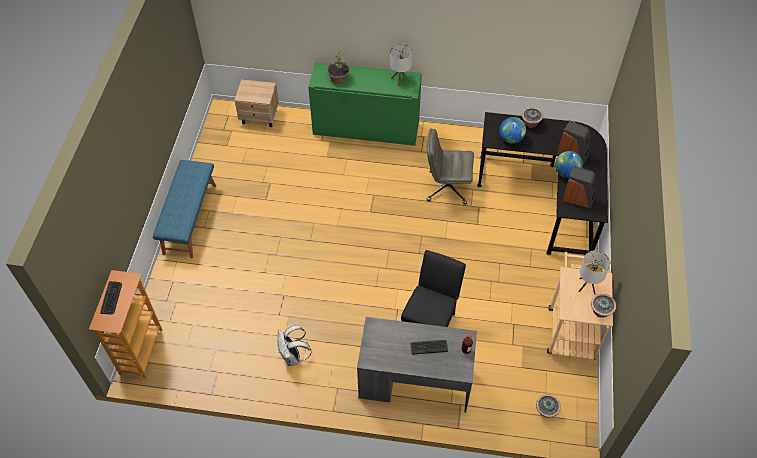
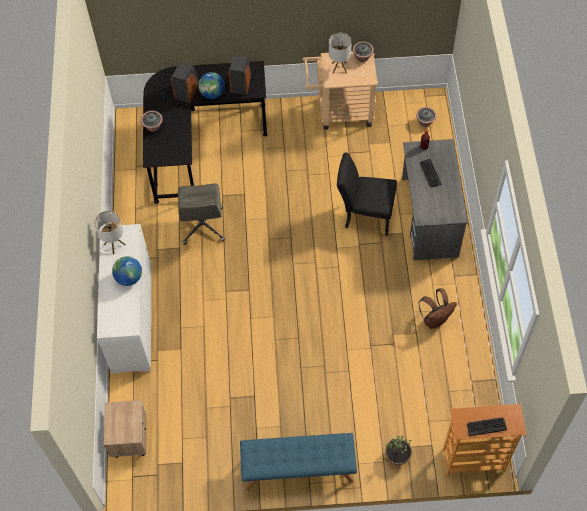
camera: 100 degrees left, 5 degrees up
(293, 357) = (435, 319): white backpack -> brown backpack
(338, 78) = (121, 306): potted plant -> potted plant (397, 456)
(366, 128) = (132, 317): green cabinet -> white cabinet
(511, 139) = (177, 141): globe -> globe (129, 278)

